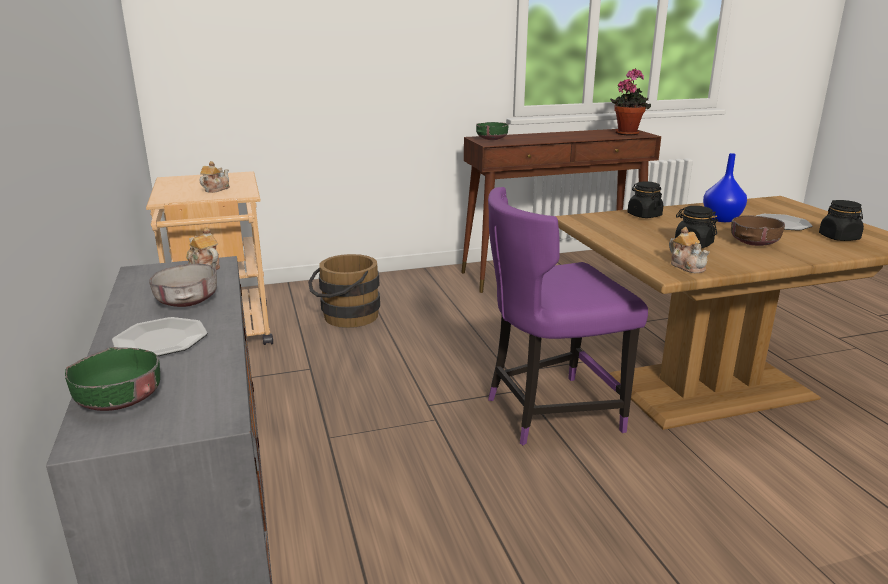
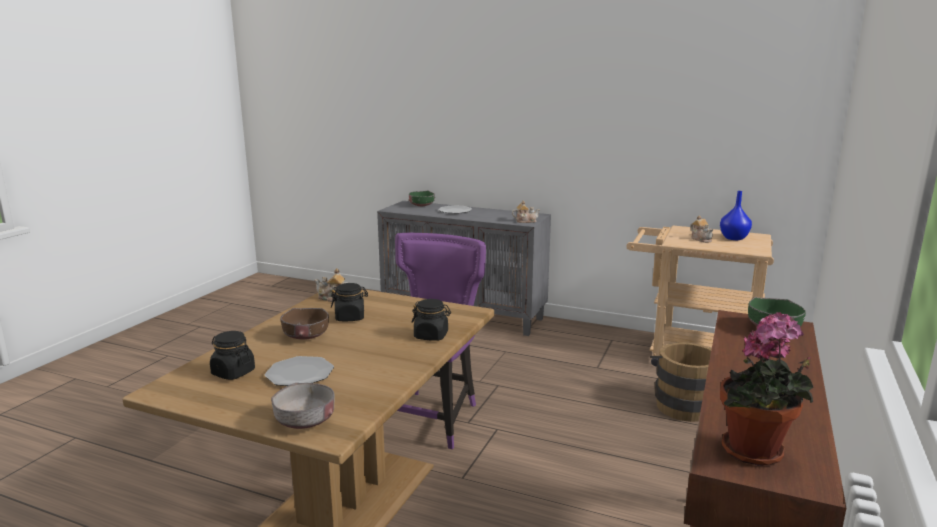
camera: 130 degrees right, 5 degrees down
(187, 301) = (485, 216): grey bowl -> grey bowl (305, 421)
(721, 219) = (361, 359): blue vase -> blue vase (734, 238)

